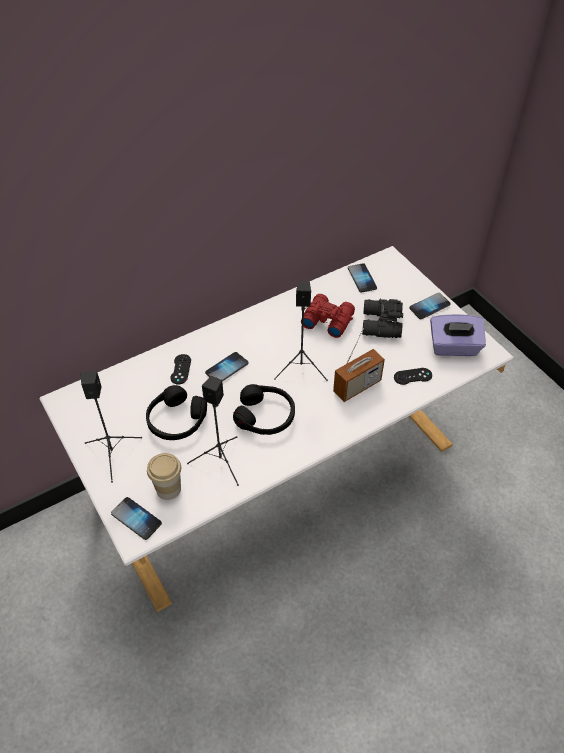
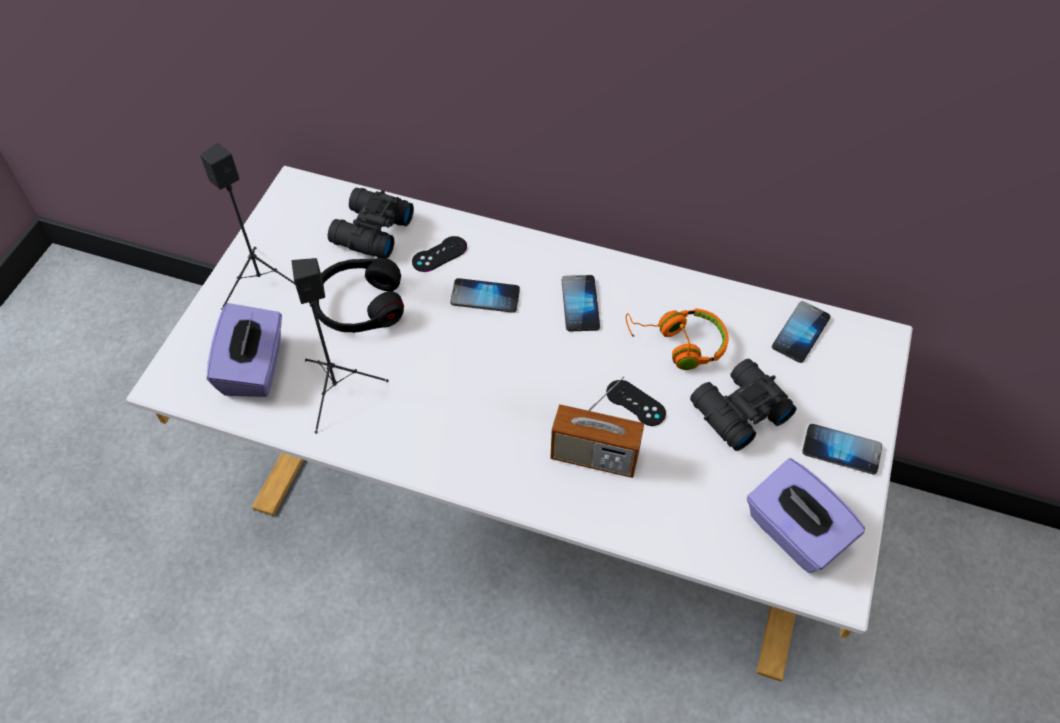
camera: 50 degrees right, 5 degrees up
(133, 388) = (370, 232): none -> black binoculars
(136, 519) = (190, 367): phone -> phone (580, 304)
(168, 489) = (254, 368): cup -> purple tissue box
(265, 416) = (447, 387): black headphones -> none
(302, 368) = (564, 373): black speaker -> none
(327, 319) = (678, 344): red binoculars -> orange headphones
(412, 376) = (681, 513): black game controller -> black game controller (635, 403)

